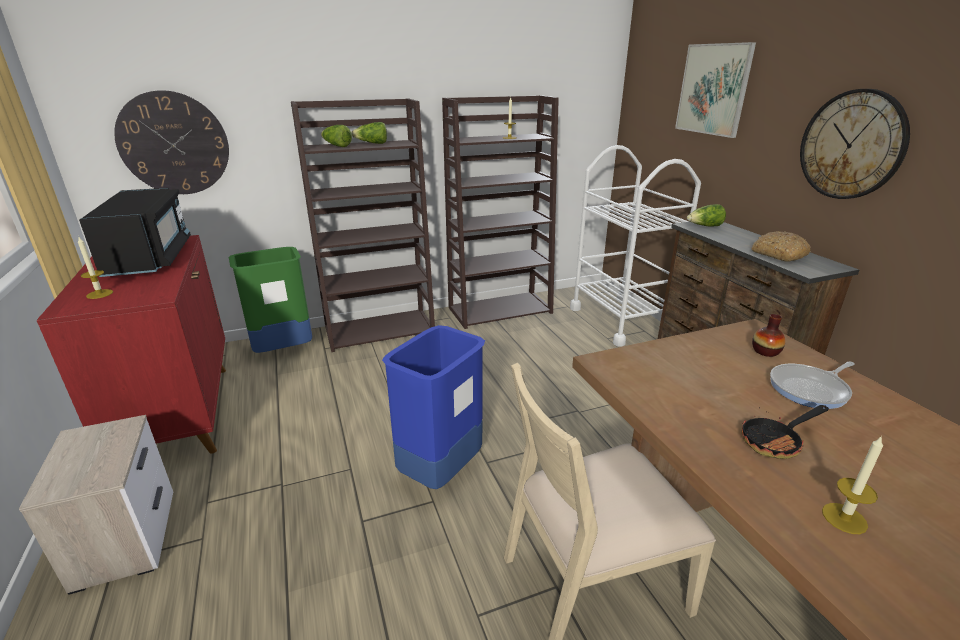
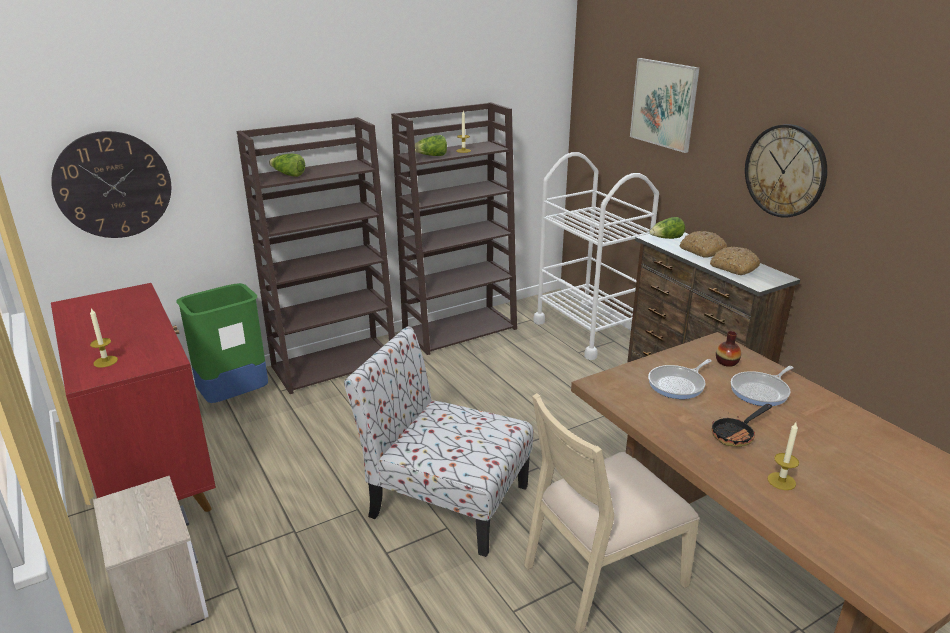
camera: 10 degrees left, 0 degrees up
(150, 258) = (122, 316): black microwave -> none
(372, 143) = (323, 168): lettuce -> lettuce (431, 156)
(440, 470) = (445, 500): blue trash can -> chair
(702, 371) = (678, 384): none -> frying pan
(742, 238) = (702, 251): none -> bread

